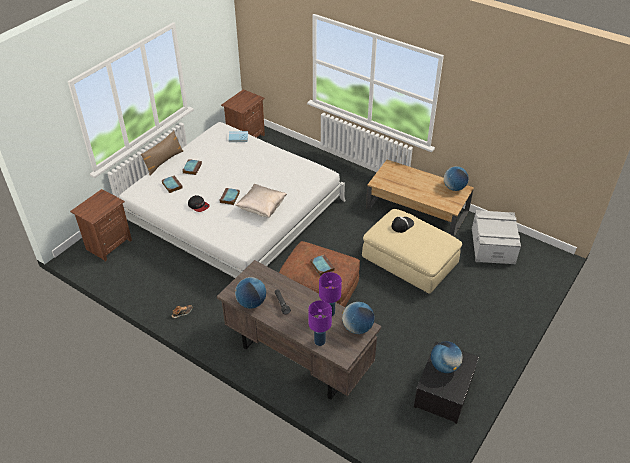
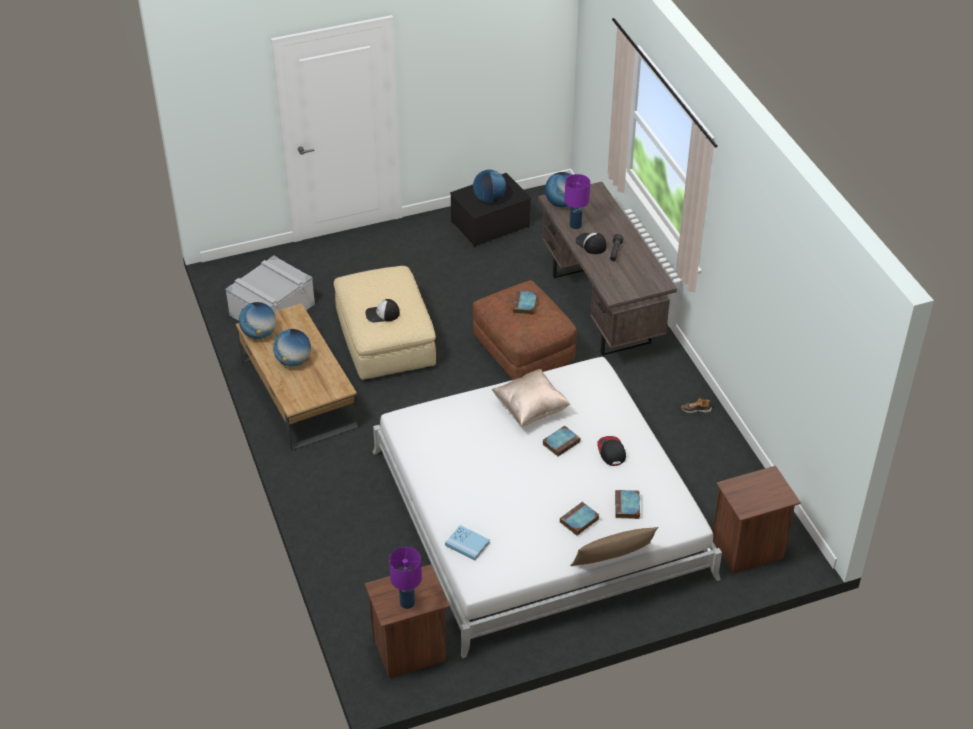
camera: 145 degrees left, 0 degrees up
(251, 303) = (645, 266): globe -> globe (293, 361)
(304, 301) = (591, 244): none -> cap
(319, 341) = (606, 209): purple table lamp -> purple table lamp (407, 603)

